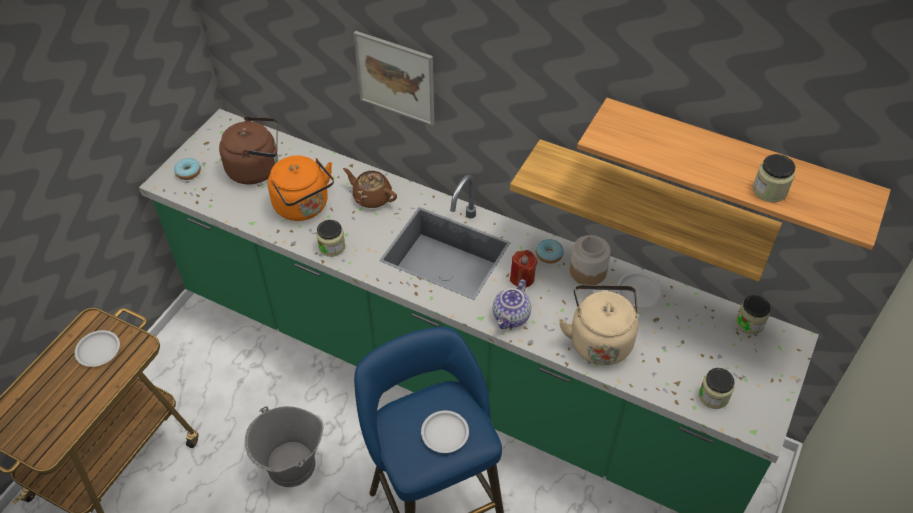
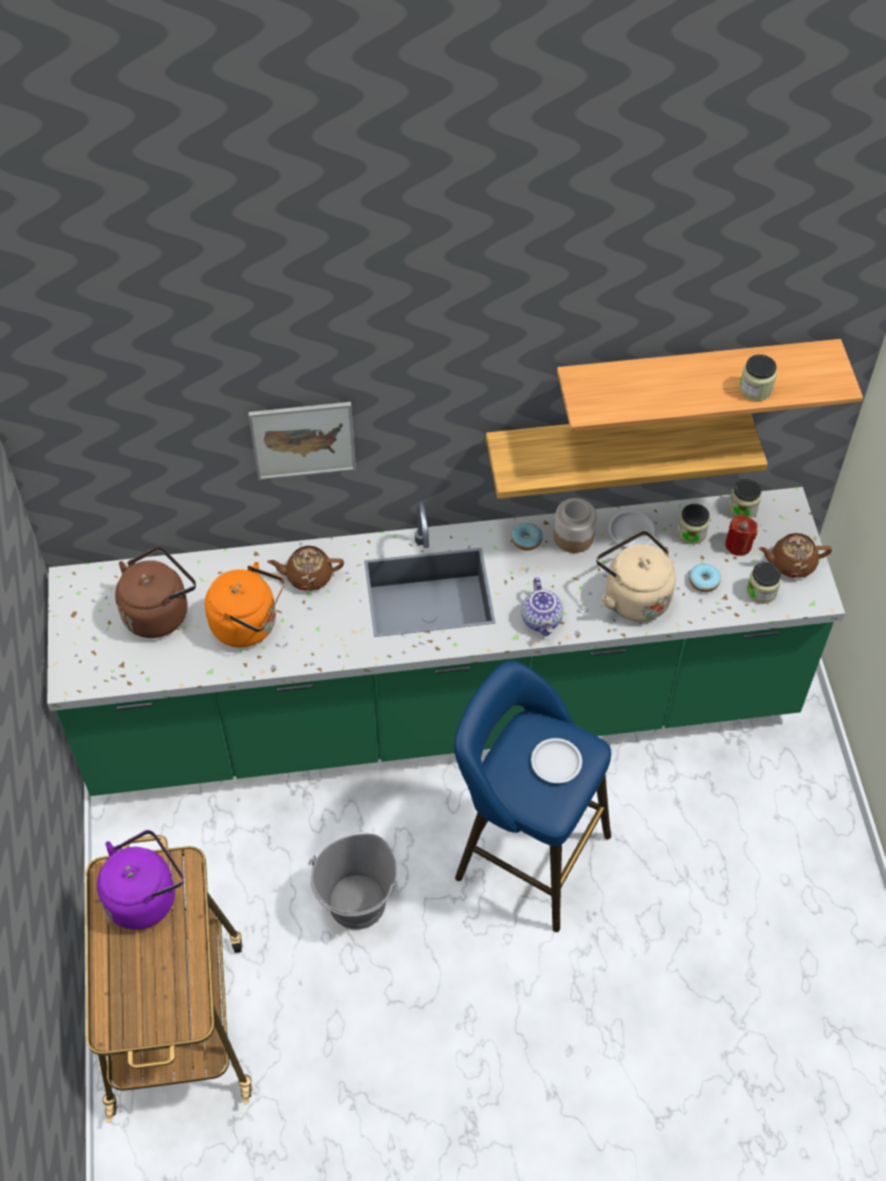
camera: 35 degrees left, 5 degrees up
(98, 351) = (145, 896): white plate -> purple kettle
(188, 172) = (87, 657): donut -> donut (703, 581)
(332, 247) = (315, 649): jar -> jar (691, 533)
(522, 278) = (521, 577): red candle -> red candle (738, 545)
(759, 389) = (791, 563): none -> brown teapot

